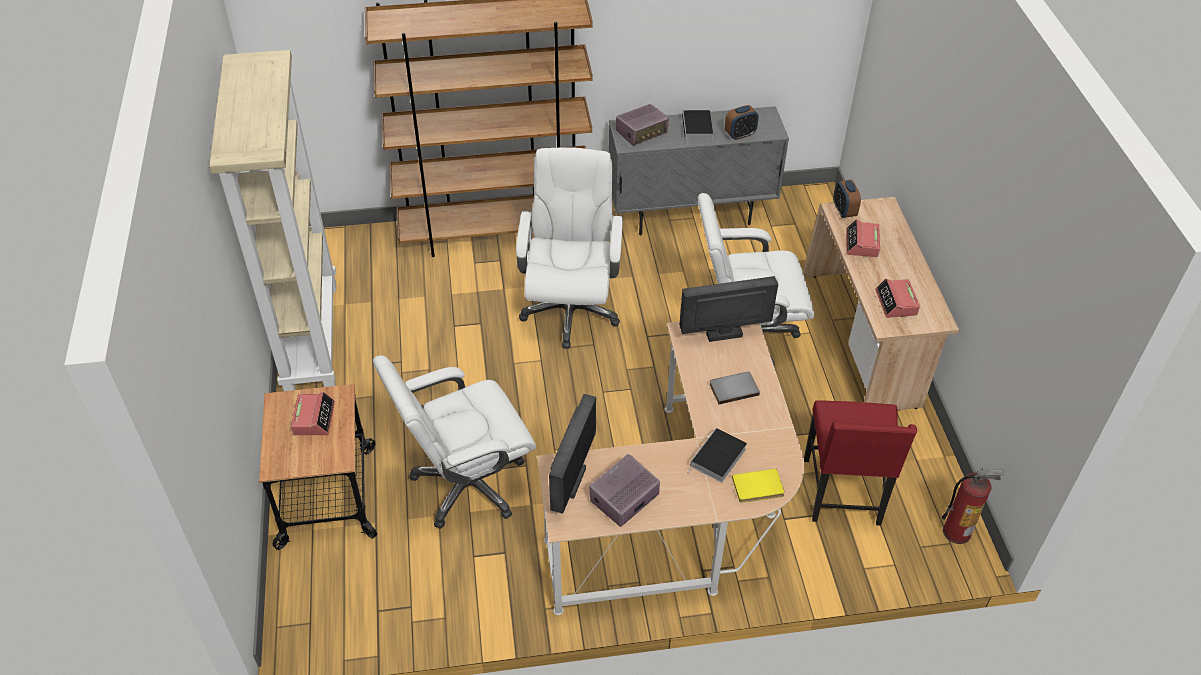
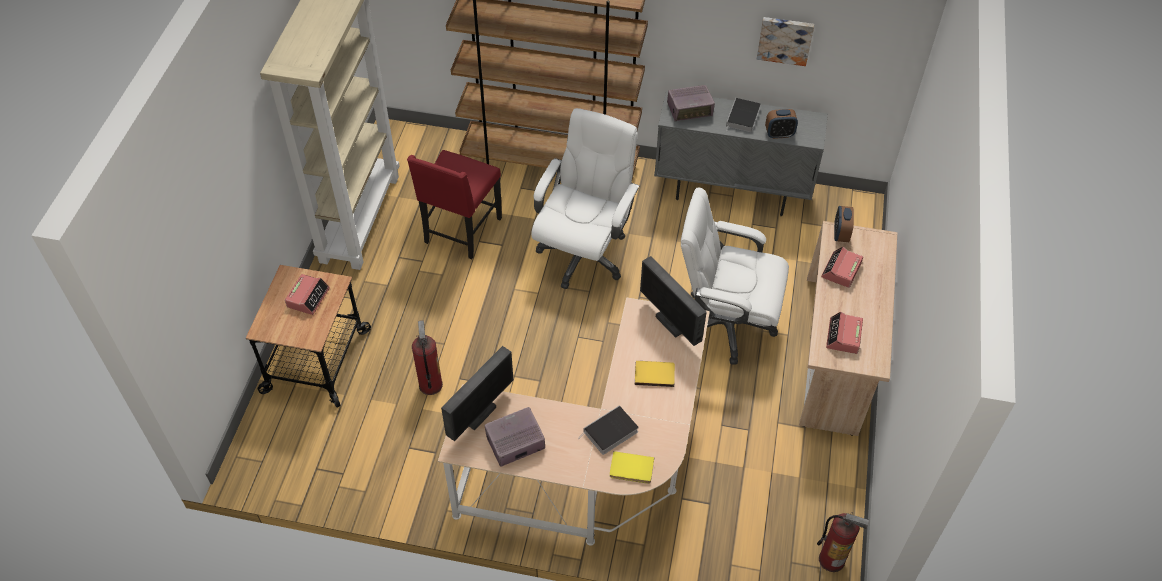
camera: 20 degrees right, 5 degrees up
(467, 484) = (430, 385): white office chair -> fire extinguisher
(724, 336) = (670, 324): monitor -> monitor turned 135 degrees counterclockwise
(726, 35) = (785, 39): none -> picture
(733, 388) = (654, 373): grey book -> yellow book
(843, 493) = (745, 492): red chair -> red chair (461, 231)

